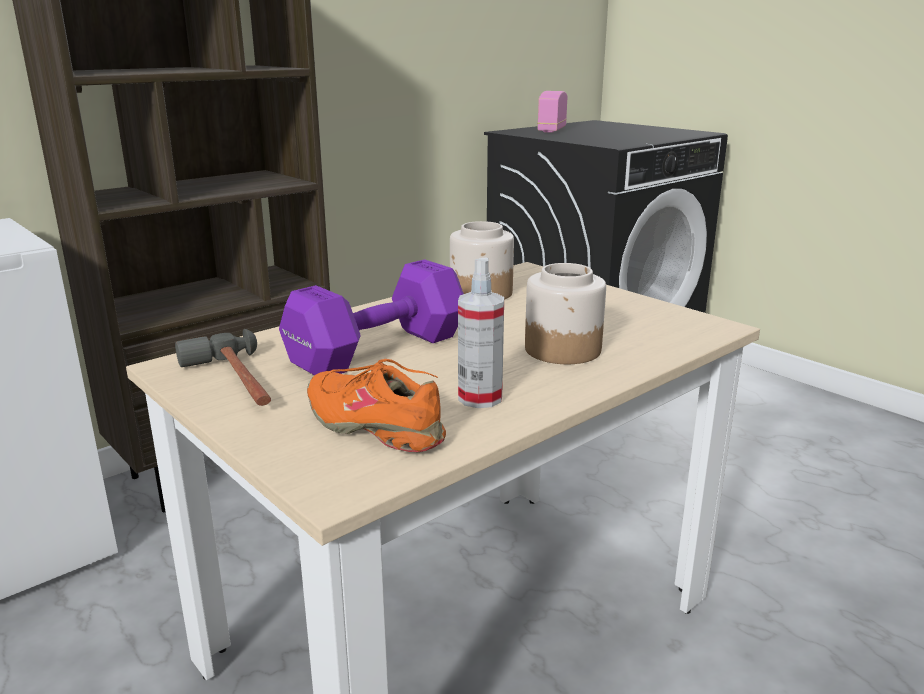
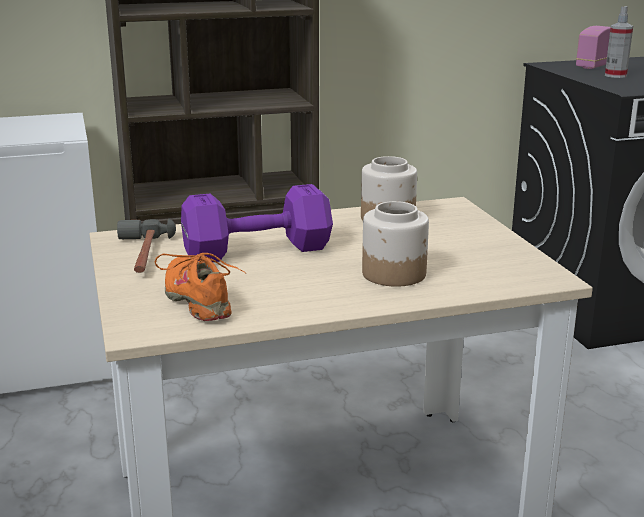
camera: 25 degrees right, 0 degrees up
(480, 398) = (288, 296): spray bottle -> spray bottle (615, 75)

